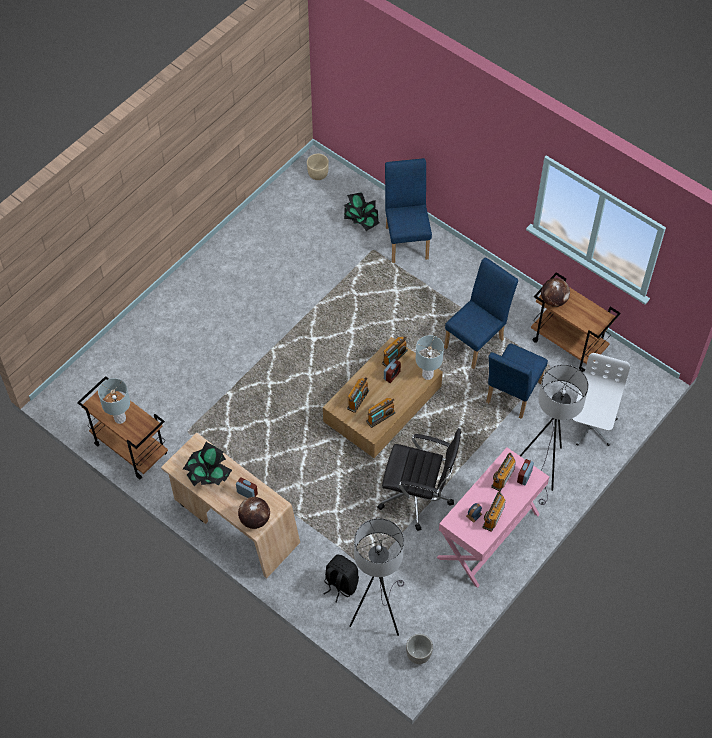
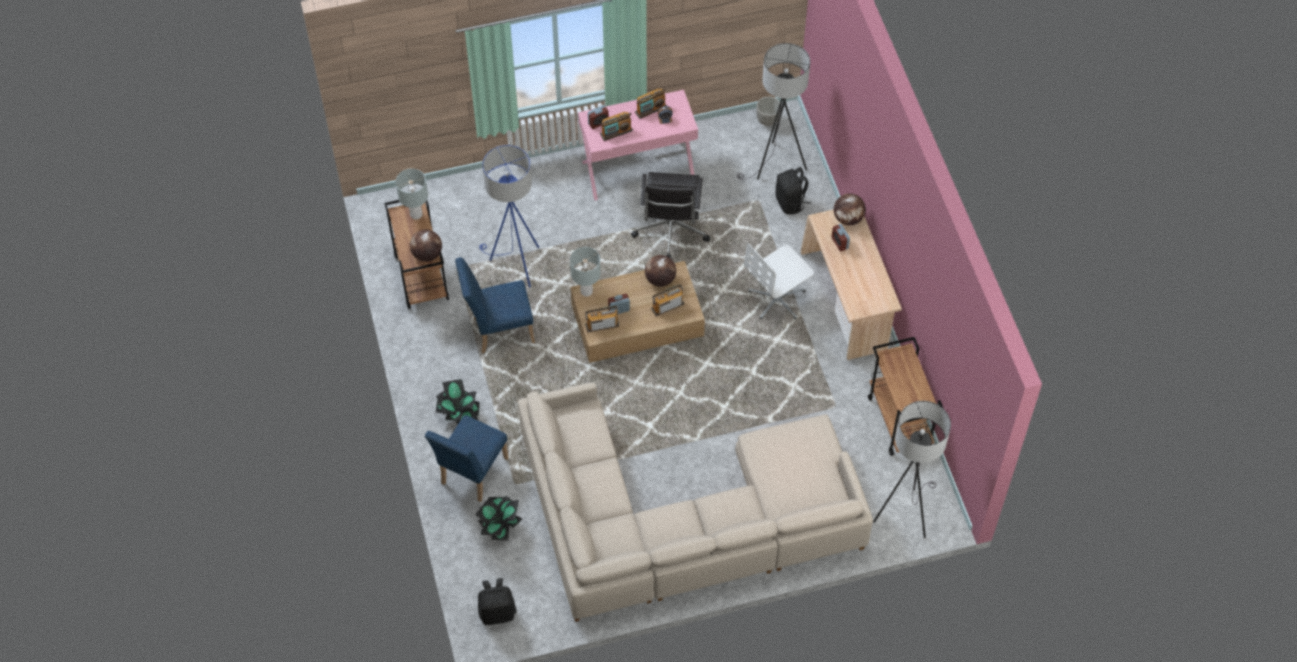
camera: 145 degrees left, 0 degrees up
(120, 419) = (911, 379): grey table lamp -> grey table lamp (416, 214)
(208, 475) = (863, 276): potted plant -> potted plant (459, 413)
(241, 291) = (683, 520): none -> beige sofa
(318, 174) = (497, 612): beige planter -> black backpack
(380, 417) = (660, 279): radio -> globe
(417, 496) = (670, 231): black office chair -> black office chair turned 135 degrees counterclockwise
(511, 396) = (515, 264): blue chair -> blue floor lamp
(545, 469) = (544, 190): grey floor lamp -> grey floor lamp (905, 511)
(590, 426) = (472, 200): white office chair -> white office chair (777, 299)

